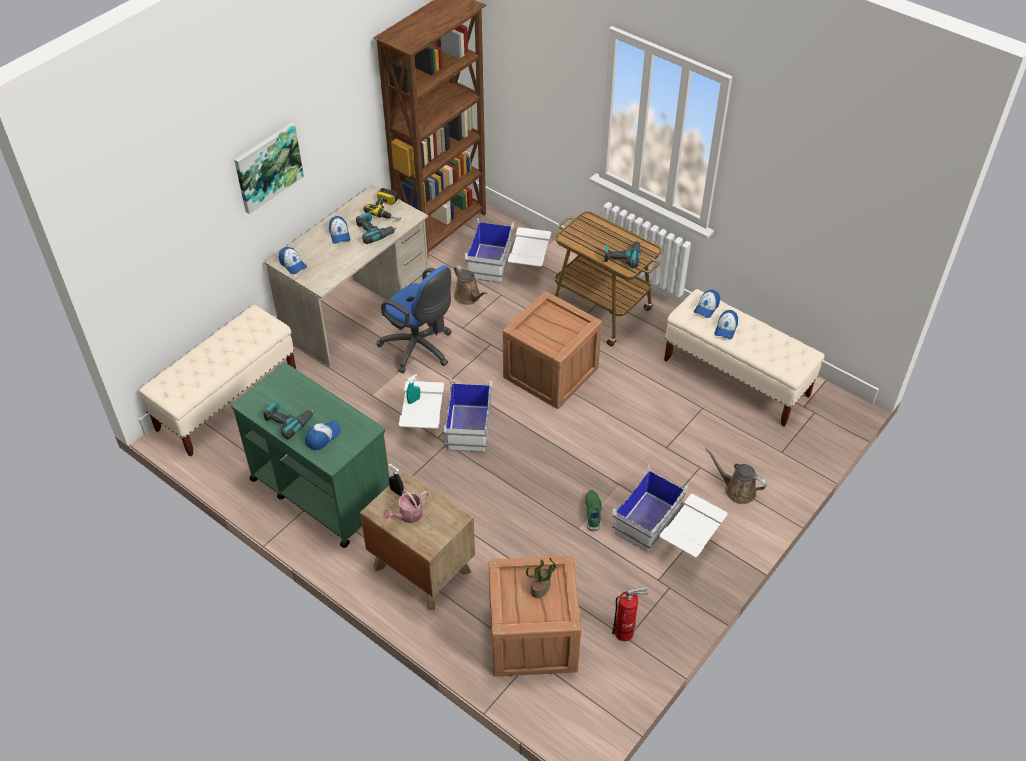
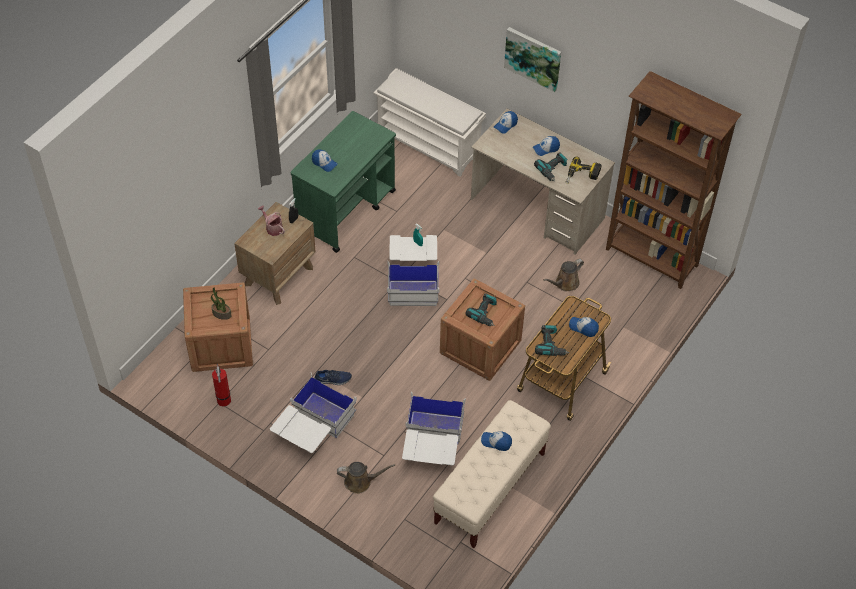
camera: 85 degrees right, 5 degrees up
(228, 400) = (429, 144): beige bench -> white shoe rack
(288, 421) = (338, 143): power drill -> power drill (485, 313)
(420, 349) = (497, 255): blue office chair -> none
(509, 267) = (609, 310): white storage box -> white storage box (432, 445)
(593, 512) = (333, 380): green shoe -> blue shoe
(706, 307) = (522, 428): cap -> cap (583, 328)
(737, 490) = (360, 482): brown watering can -> brown watering can turned 60 degrees clockwise

